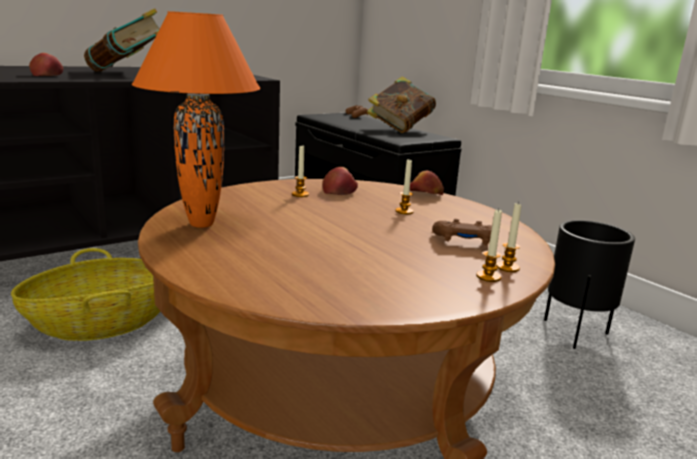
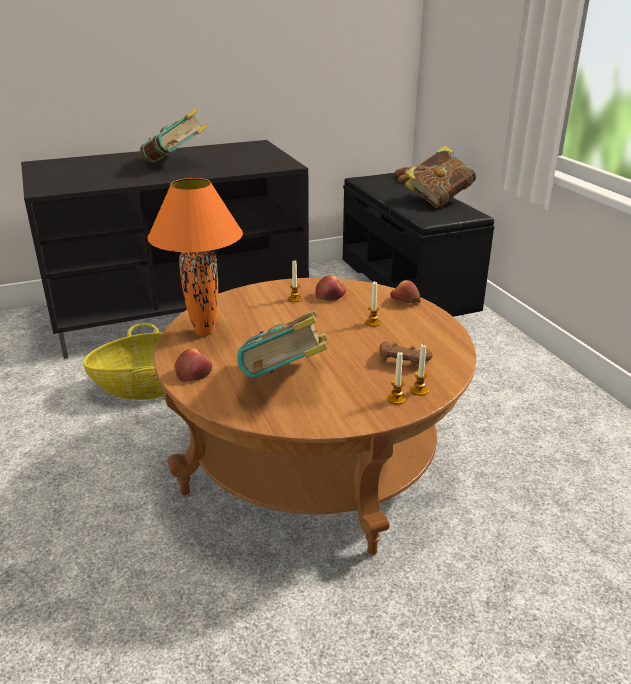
camera: 15 degrees right, 10 degrees up
(47, 75) = (109, 175): apple -> apple (194, 372)
(335, 265) = (285, 380): none -> book
(575, 334) = (551, 429): black planter -> none

